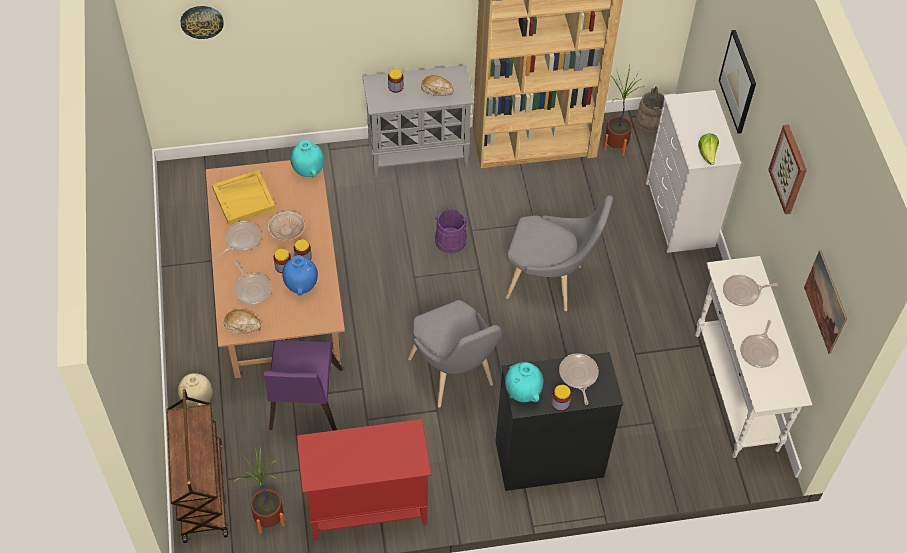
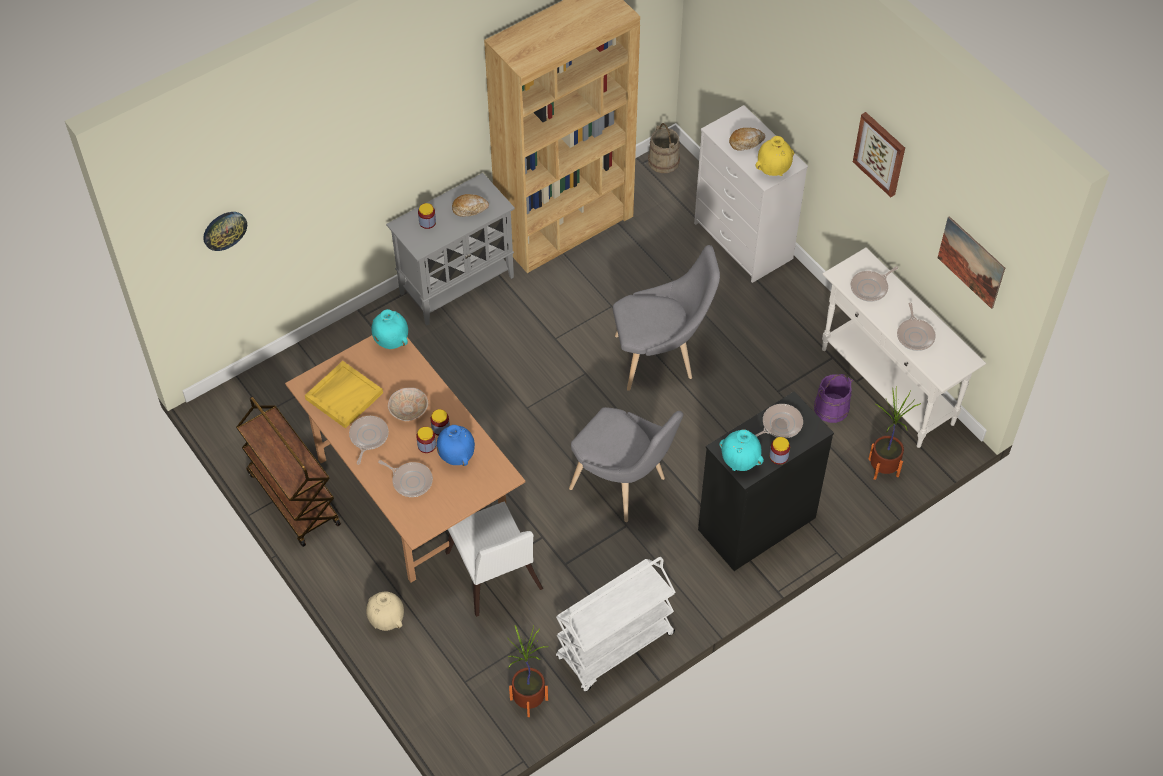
camera: 25 degrees left, 0 degrees up
(202, 491) = (447, 704): brown cart -> brown cart (293, 498)
(242, 324) = (423, 518): bread -> bread (746, 142)
(304, 404) = (495, 577): purple chair -> white chair
(366, 508) = (615, 647): red cabinet -> white cart
(450, 240) = (540, 356): purple bucket -> purple bucket (831, 408)
(578, 375) = (780, 424): frying pan -> frying pan turned 90 degrees clockwise
(615, 145) = (644, 197): potted plant -> potted plant (883, 468)
(707, 155) = (773, 170): lettuce -> yellow vase
(738, 81) = (776, 88): picture -> none

